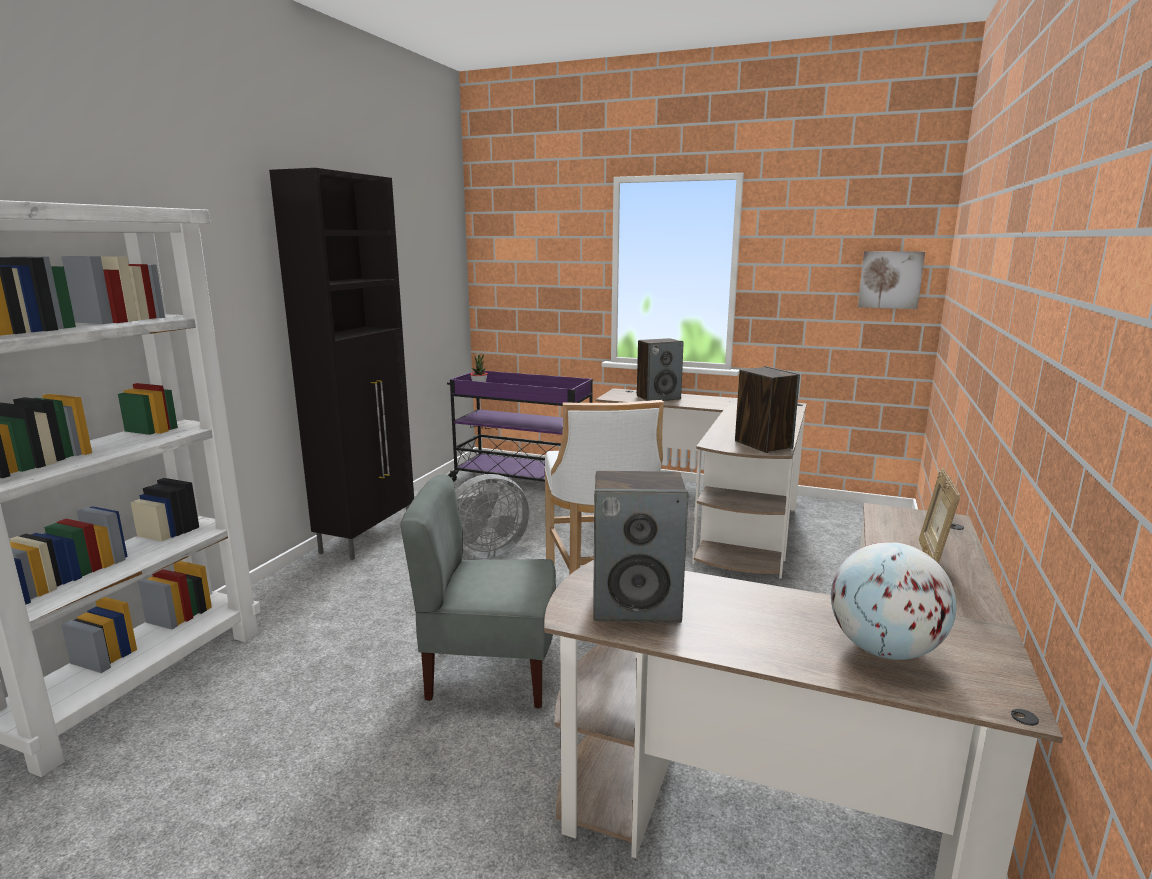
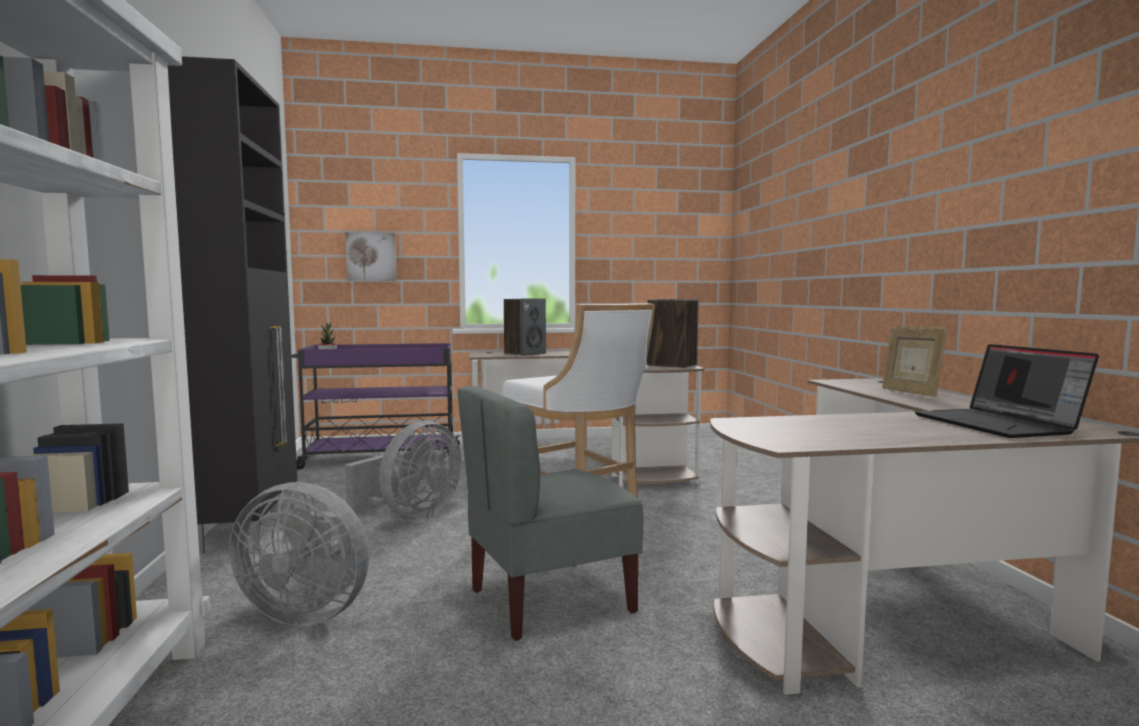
camera: 30 degrees left, 10 degrees down
(332, 626) = (309, 612): none -> grey fan
(637, 606) = (810, 432): speaker -> none
(884, 650) = (999, 425): globe -> laptop
(890, 279) = (693, 247): picture -> picture (371, 256)

